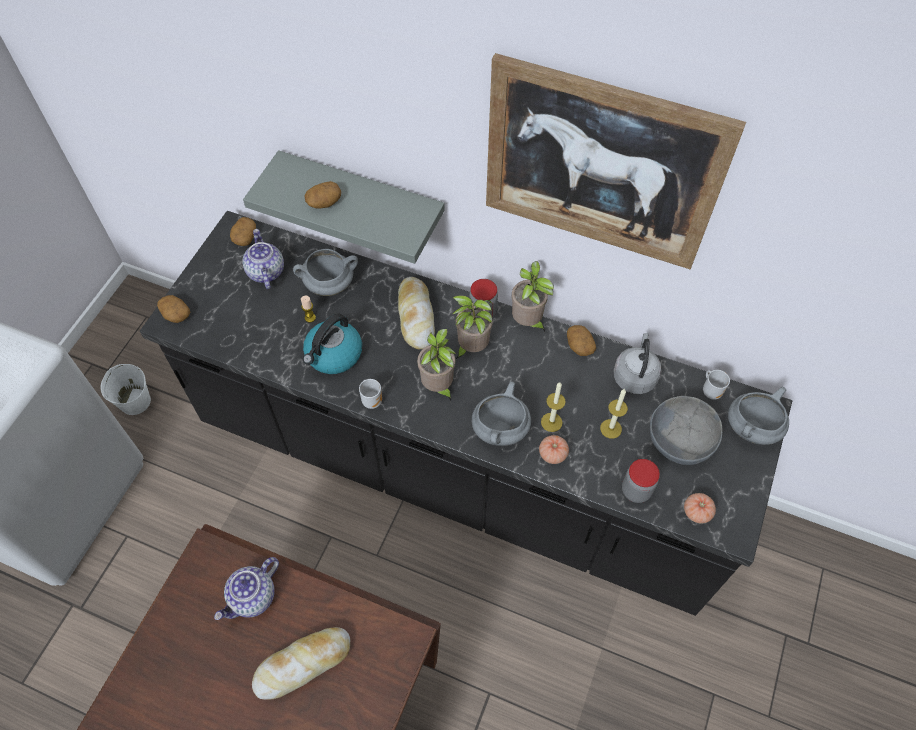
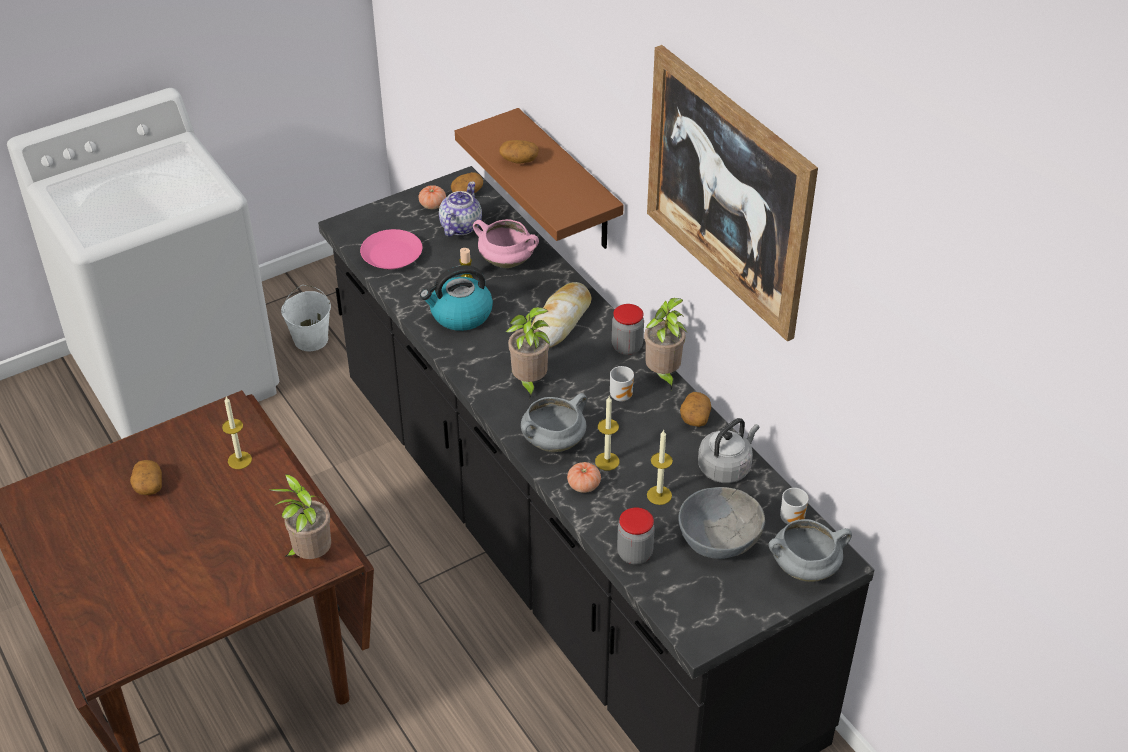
camera: 35 degrees right, 15 degrees down
(175, 314) = (357, 223): potato -> potato (148, 485)
(231, 329) = (392, 255): none -> pink plate
(253, 598) = (239, 460): teapot -> candle
(303, 664) = (235, 526): bread -> none
(330, 284) = (507, 261): grey cooking pot -> pink cooking pot
(362, 198) = (569, 183): grey shelf -> brown shelf
(372, 400) = (461, 364): mug -> mug (622, 395)
(471, 347) = (588, 368): potted plant -> potted plant (310, 555)
(697, 512) = (677, 601): tomato -> tomato (433, 205)

